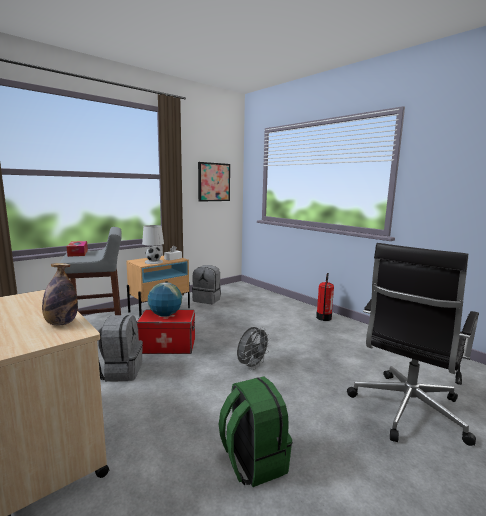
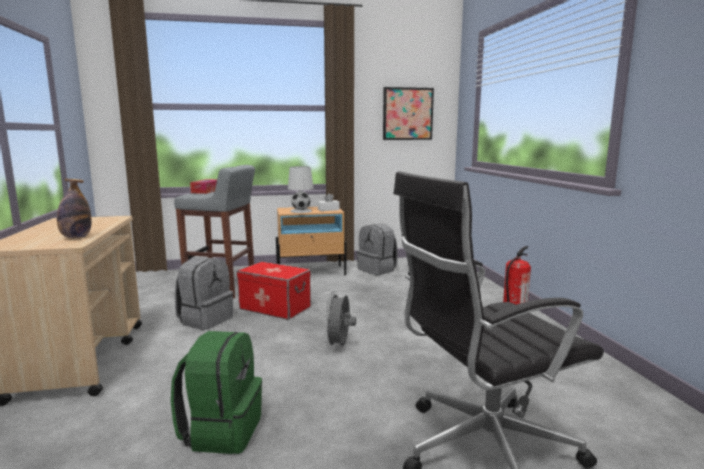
camera: 30 degrees right, 0 degrees up
(165, 315) = (272, 269): globe -> none
(252, 366) = (339, 346): grey fan -> grey fan turned 120 degrees clockwise

